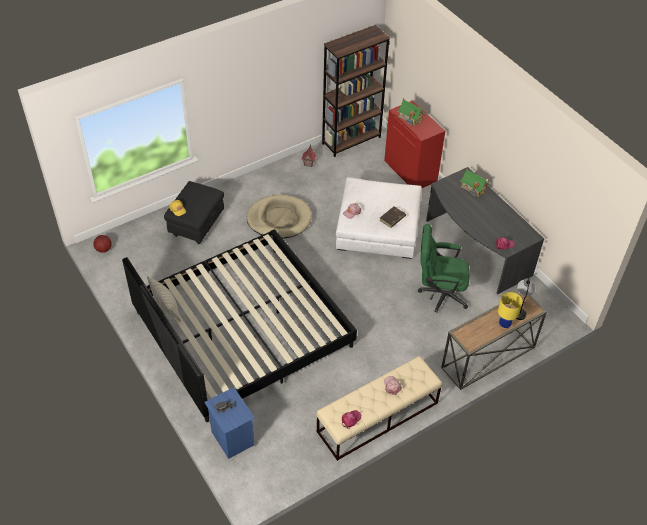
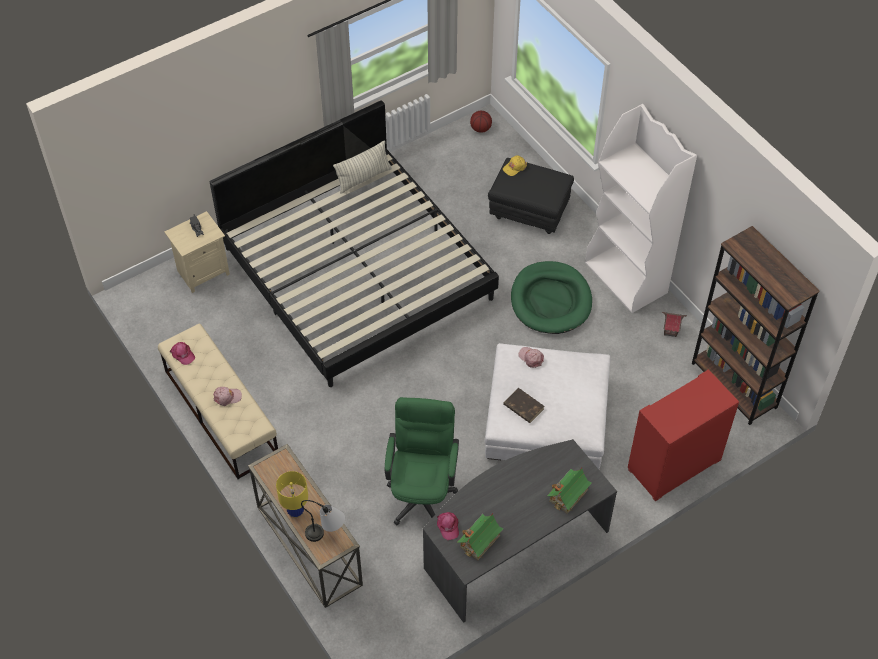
camera: 90 degrees right, 5 degrees up
(232, 438) = (202, 272): blue nightstand -> beige nightstand
(263, 180) = (626, 278): none -> white bookcase
(279, 219) = (550, 300): beige dog bed -> green dog bed
(410, 117) = (693, 397): toy house -> toy house (479, 541)

